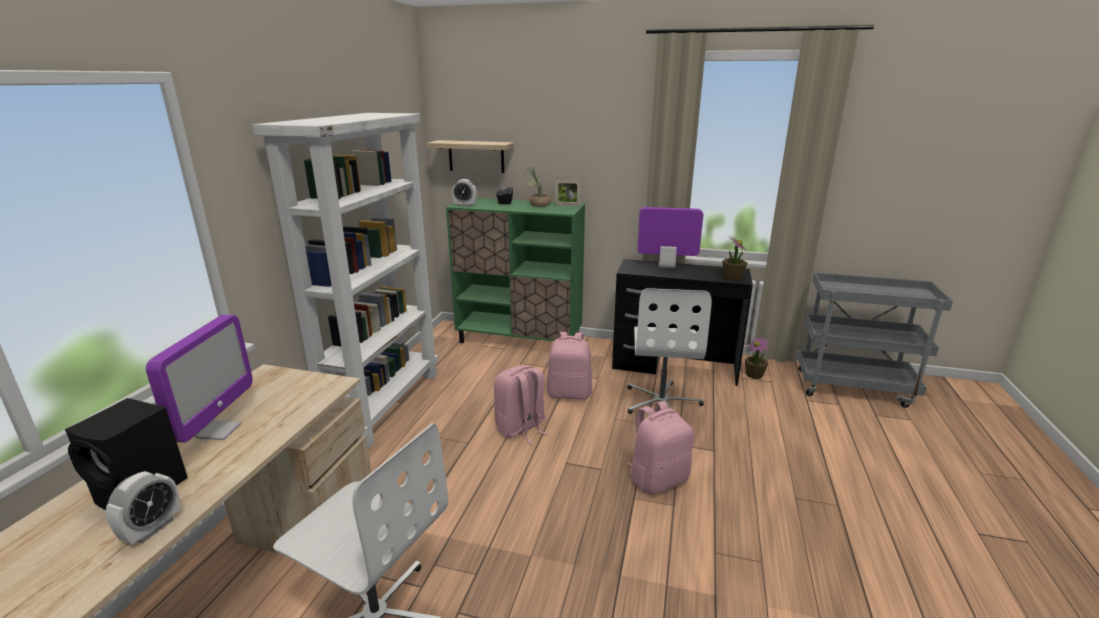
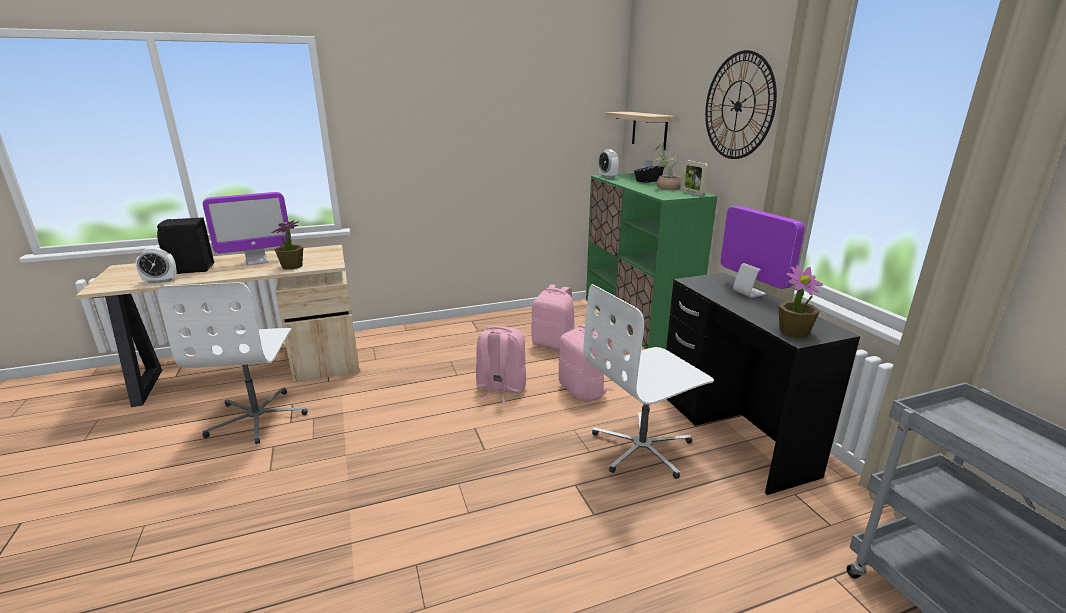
camera: 55 degrees right, 0 degrees up
(384, 403) = (469, 326): white bookcase -> none
(592, 133) = (738, 106): none -> wall clock
(657, 479) = (500, 489): pink backpack -> pink backpack (554, 344)
(754, 375) = (820, 503): potted plant -> potted plant (292, 266)

